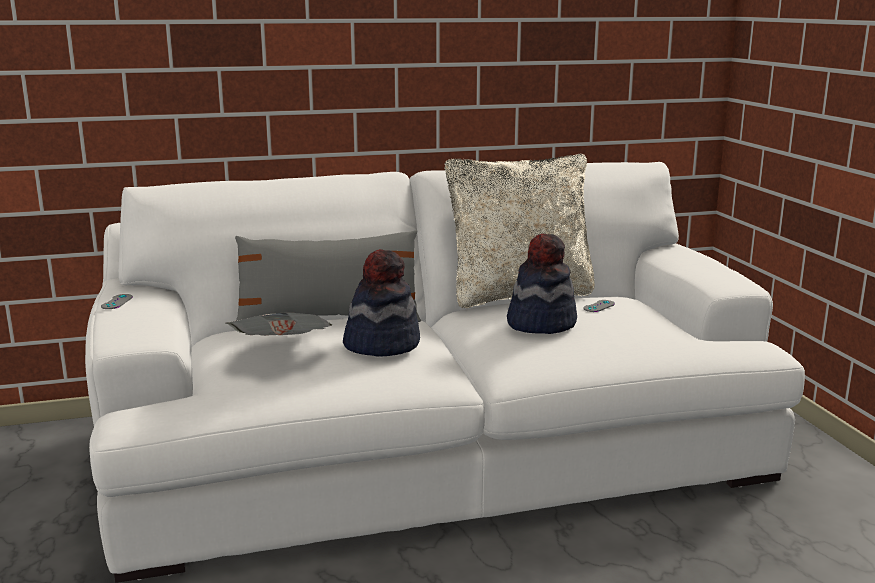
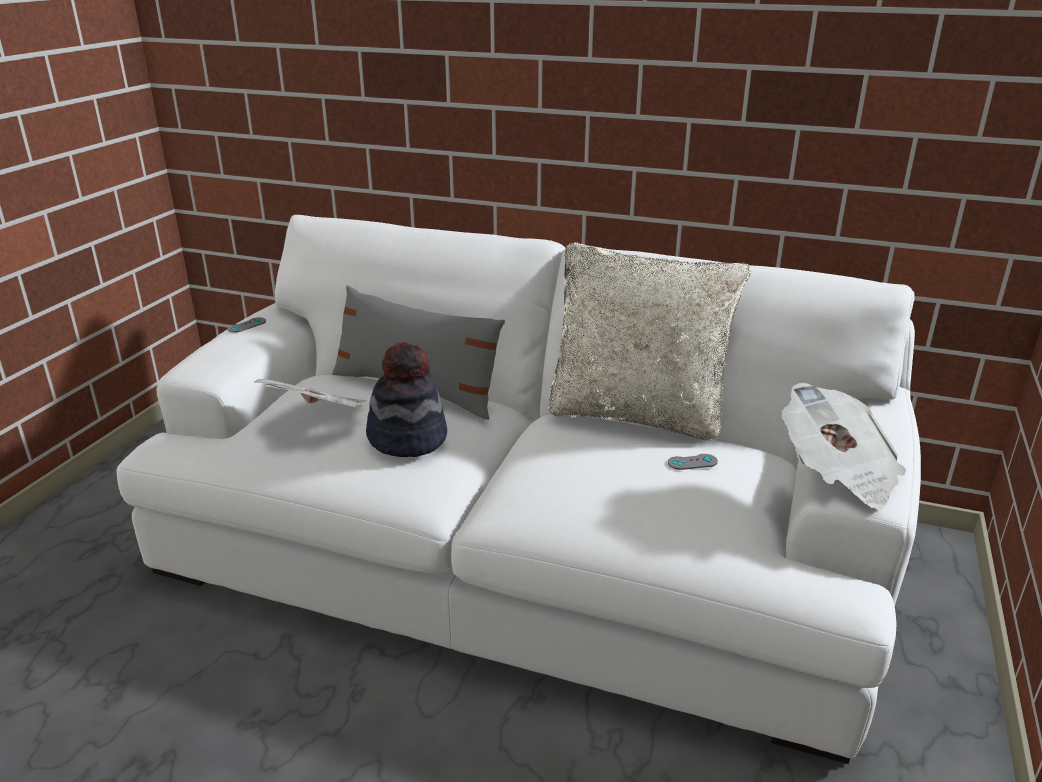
camera: 35 degrees right, 10 degrees up
(541, 323) = (592, 465): hat -> none
(706, 279) = (838, 473): none -> newspaper

